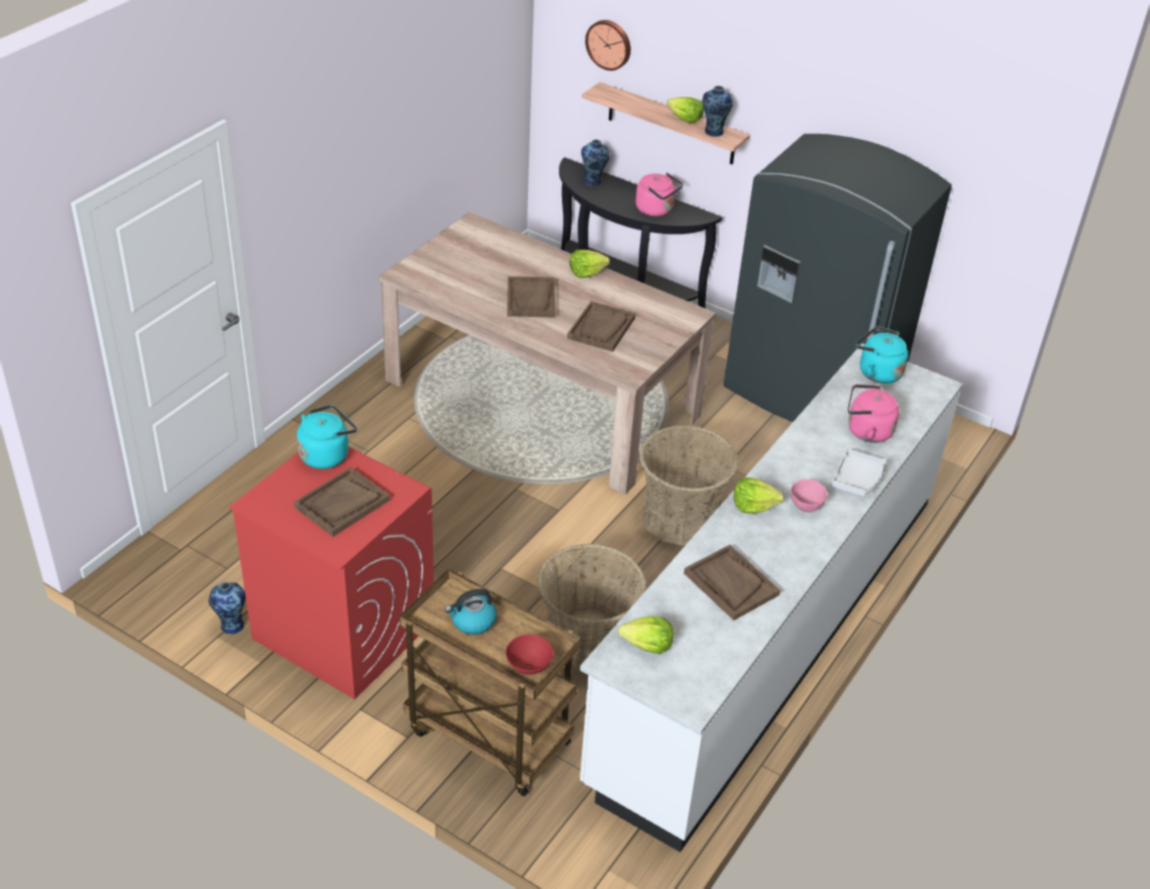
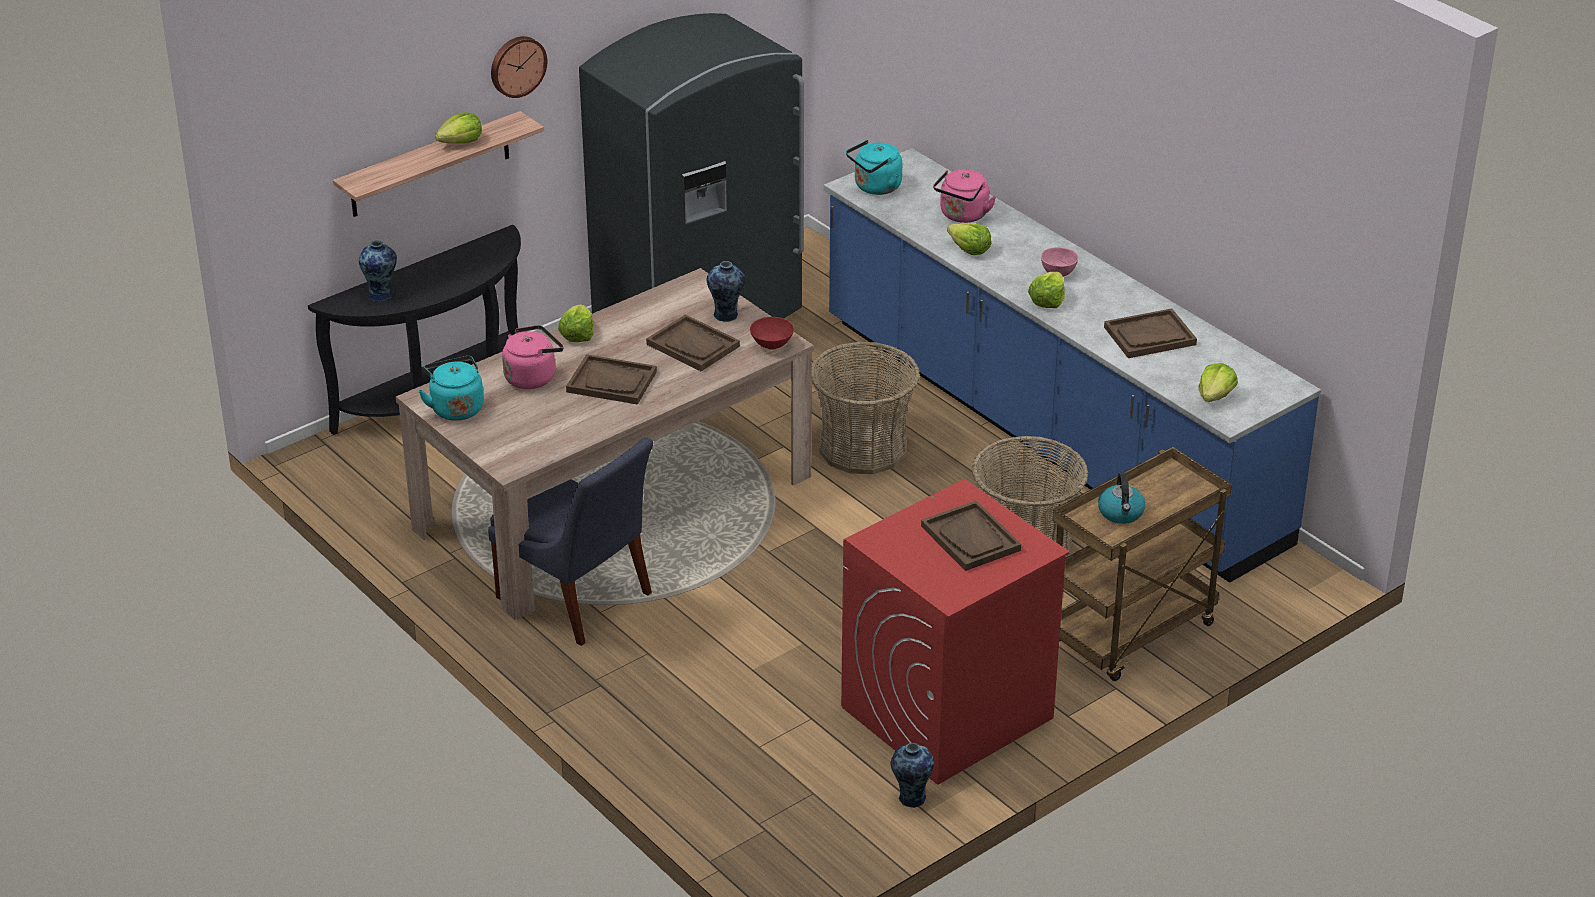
camera: 70 degrees left, 5 degrees down
(327, 454) = (884, 539): turquoise kettle -> turquoise kettle (455, 407)
(419, 404) = (578, 599): none -> blue chair
(528, 666) = (1190, 490): red bowl -> red bowl (771, 346)
(609, 44) = (336, 126): wall clock -> wall clock (517, 65)
(656, 210) = (472, 264): pink kettle -> pink kettle (533, 377)
(713, 132) = (502, 131): vase -> vase (726, 316)
(768, 633) = (1048, 432): white counter -> blue counter
(811, 443) = (969, 249): none -> lettuce
(858, 479) = (1031, 237): grey tray -> none

